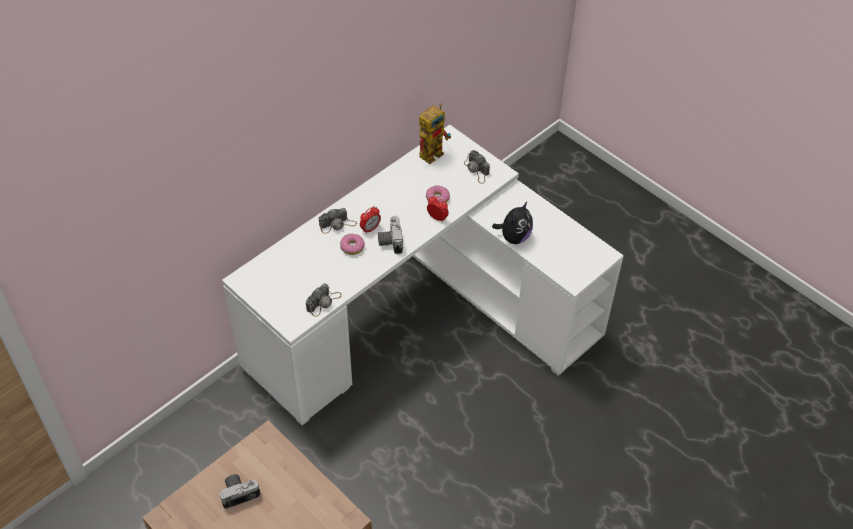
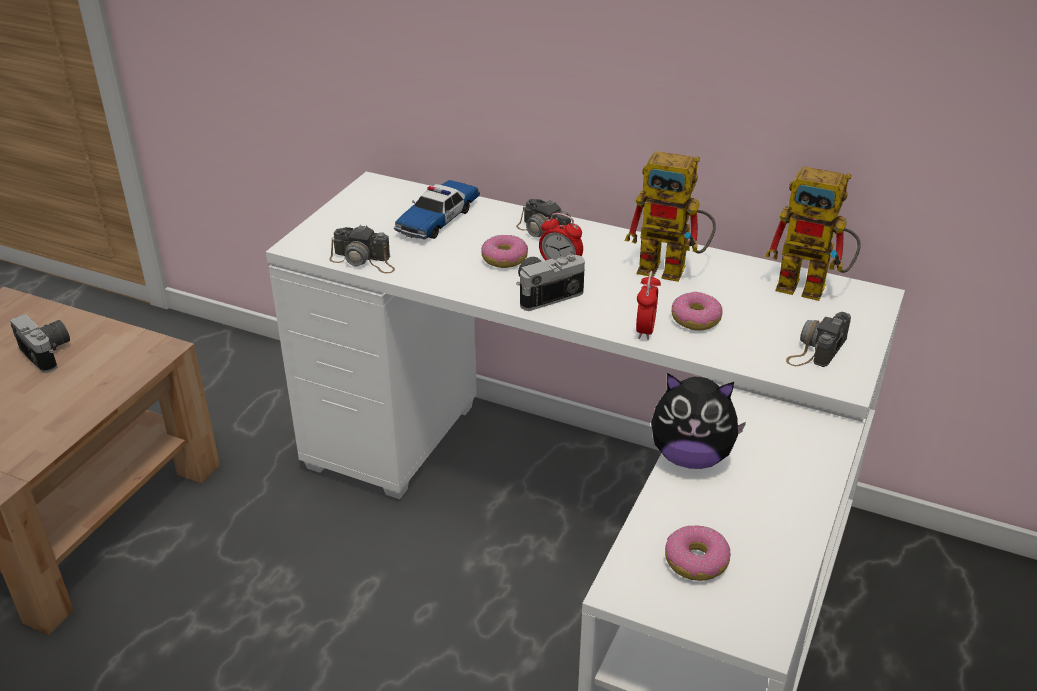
camera: 70 degrees right, 15 degrees down
(298, 262) = (438, 219): none -> toy car
(394, 190) = (673, 269): none -> toy robot
(568, 257) = (696, 561): none -> donut

